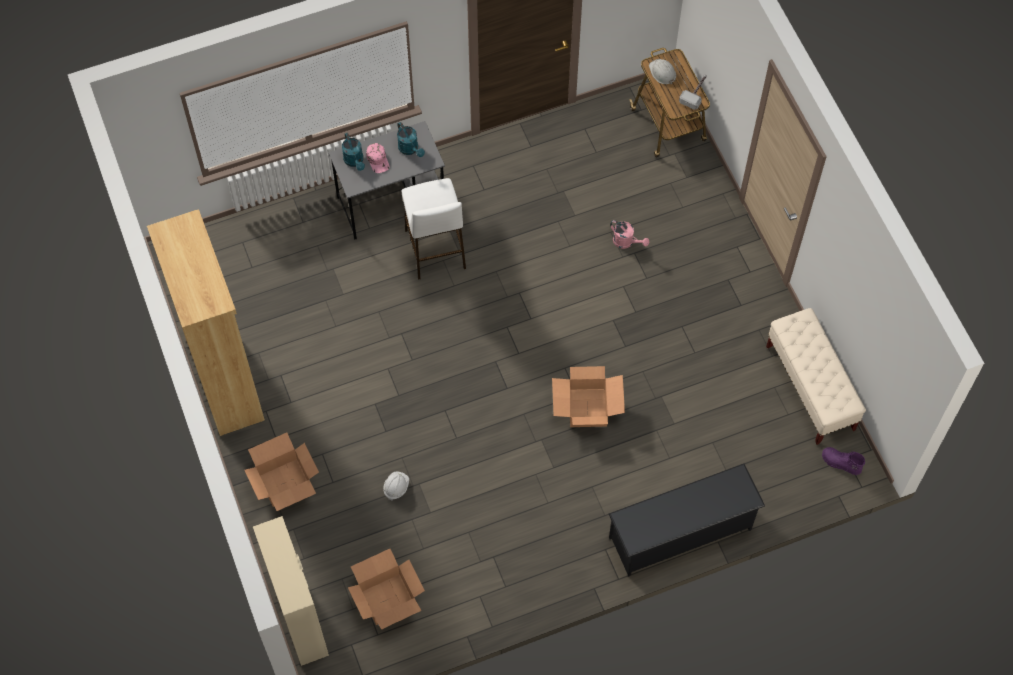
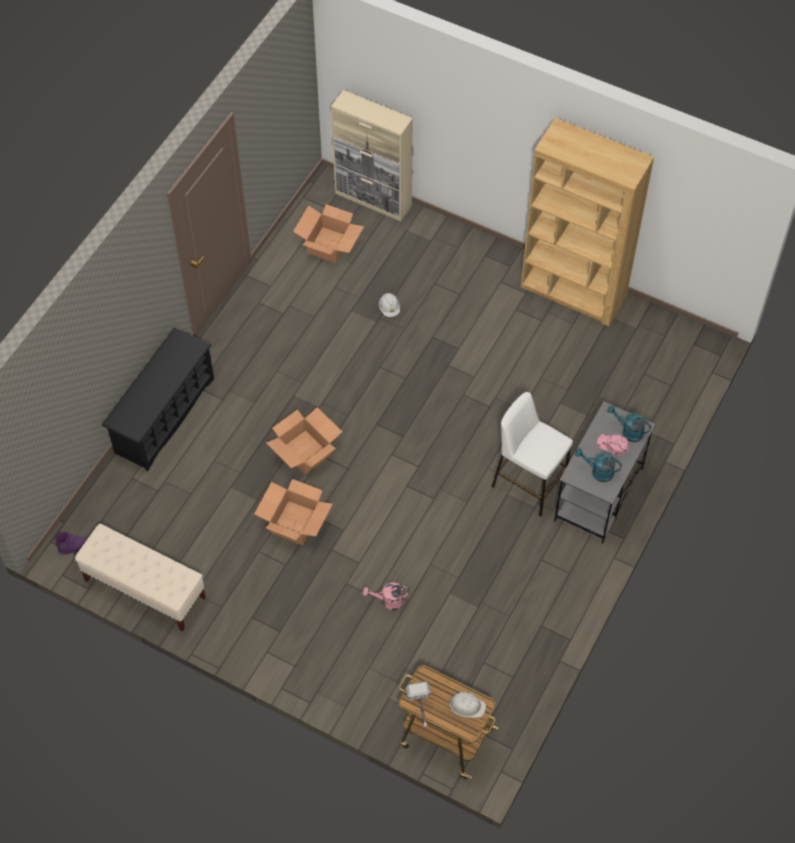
camera: 140 degrees right, 5 degrees down
(285, 483) = (465, 261): cardboard box -> cardboard box (294, 523)

